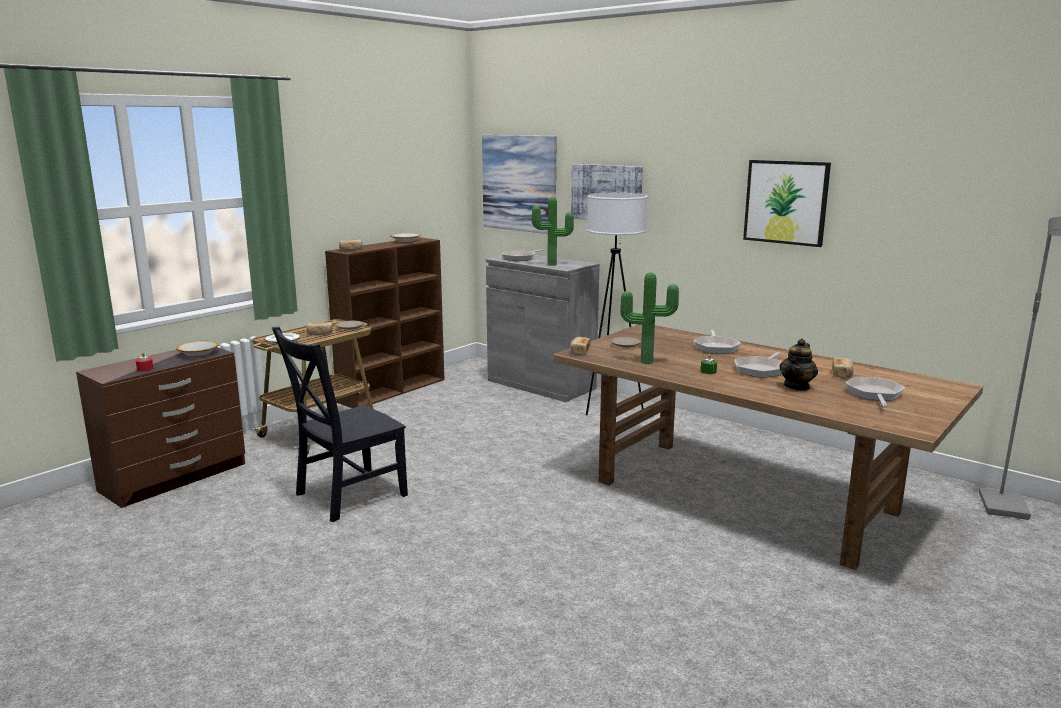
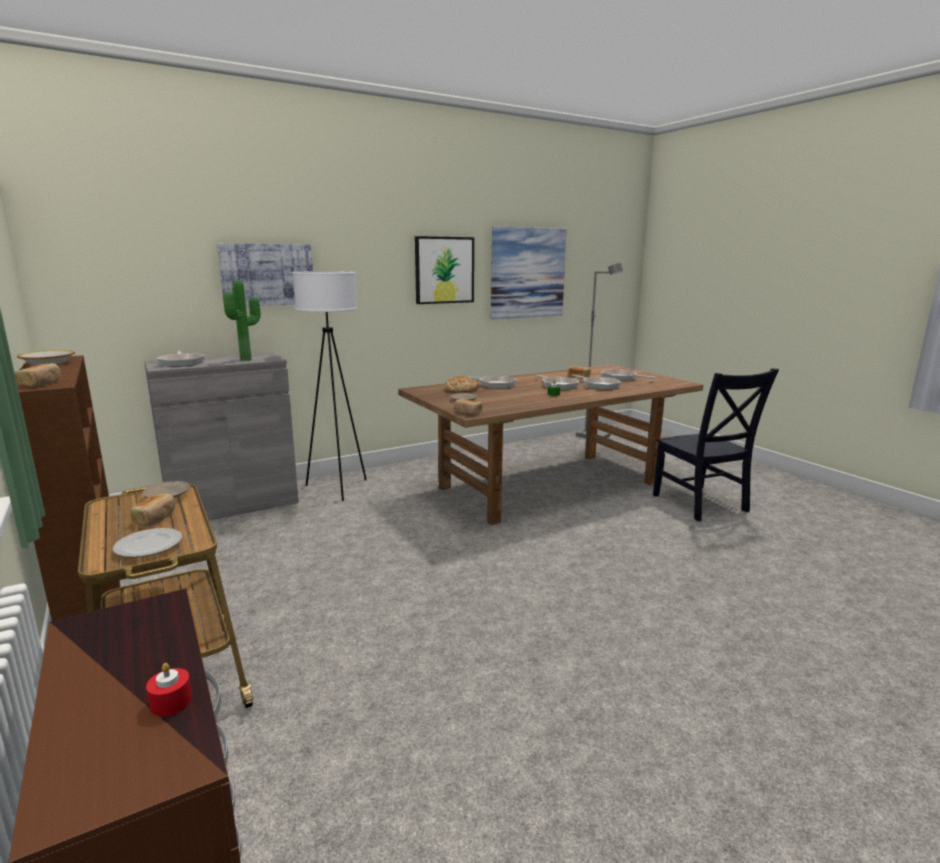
camera: 70 degrees left, 0 degrees up
(198, 353) = (135, 628): bowl -> none
(347, 496) = (424, 674): black chair -> black chair (701, 504)
(519, 183) = (125, 271): picture -> picture (527, 273)
(646, 361) = (515, 402): potted plant -> none
(671, 339) = (460, 389): none -> bread
(797, 386) = (599, 385): teapot -> frying pan

